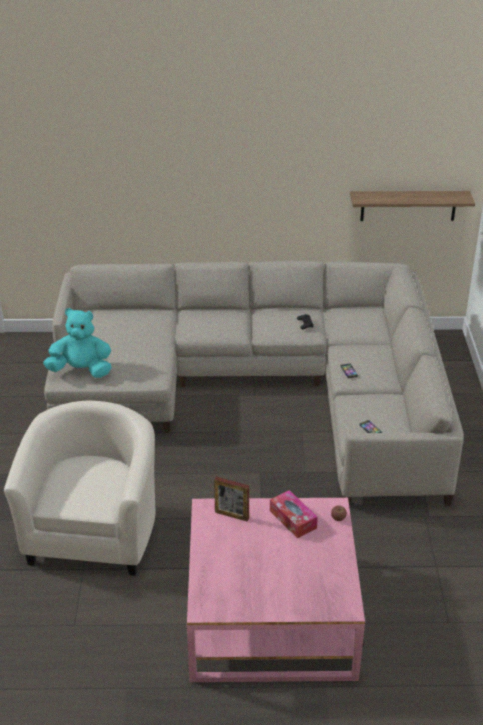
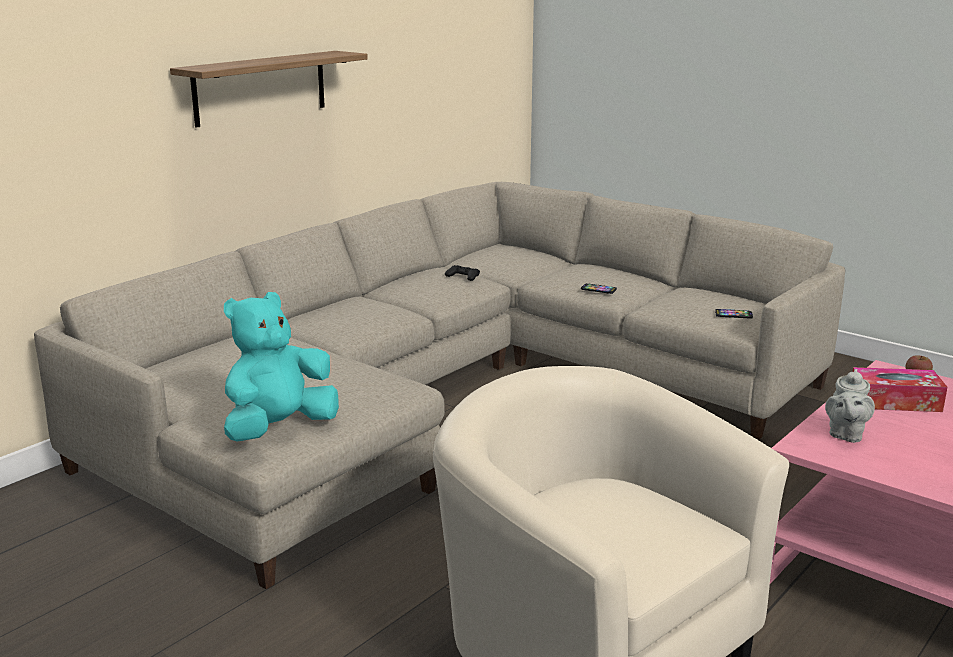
camera: 50 degrees left, 15 degrees down
(231, 515) = (845, 434): picture frame -> grey teapot
(408, 205) = (472, 103): shelf -> shelf (260, 87)

